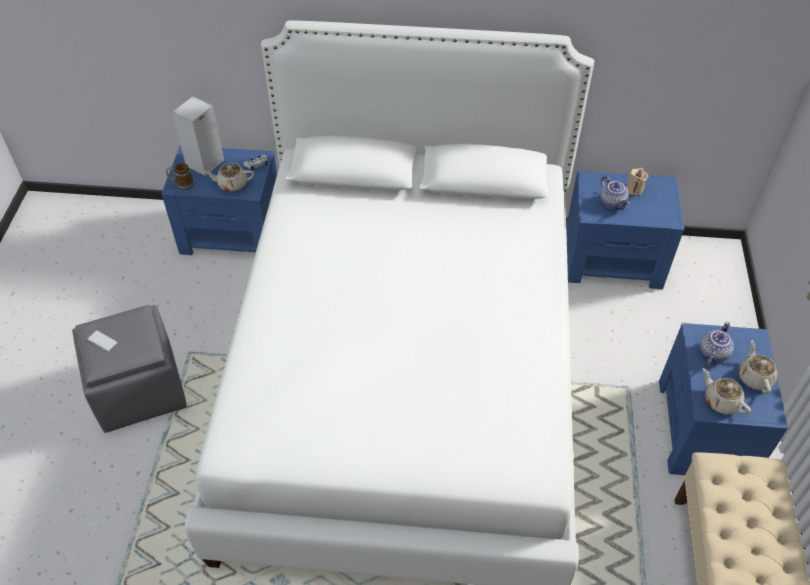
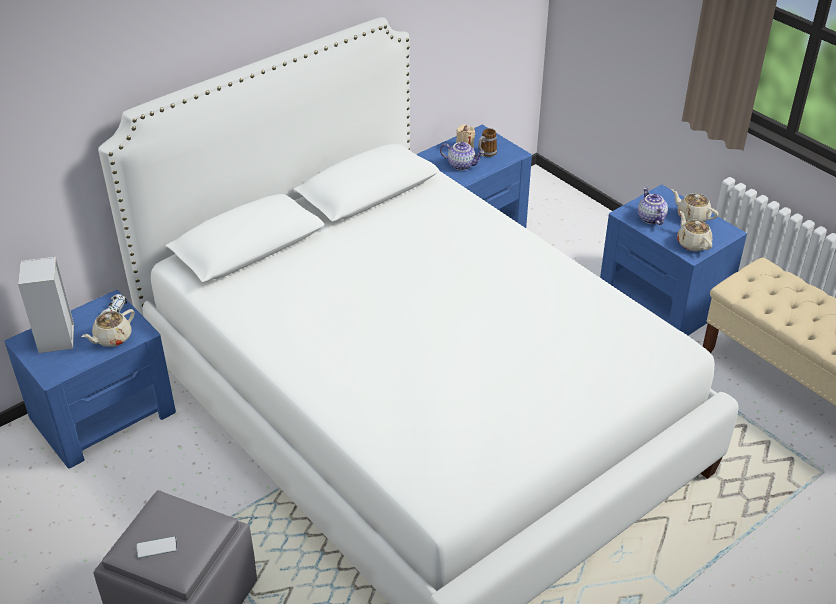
camera: 45 degrees left, 10 degrees down
(182, 184) = (57, 370): mug -> mug (486, 154)
(721, 401) = (692, 243): beige teapot -> beige teapot turned 60 degrees clockwise

